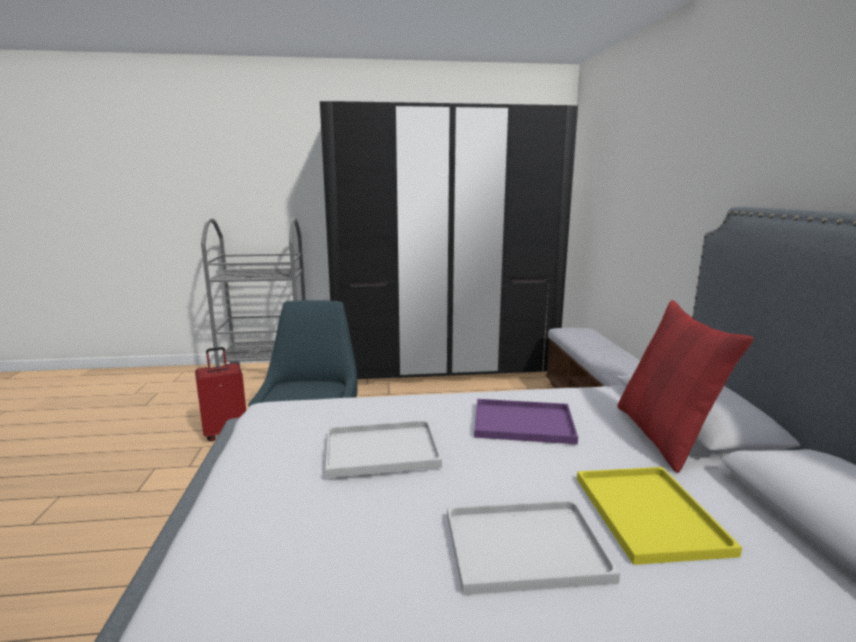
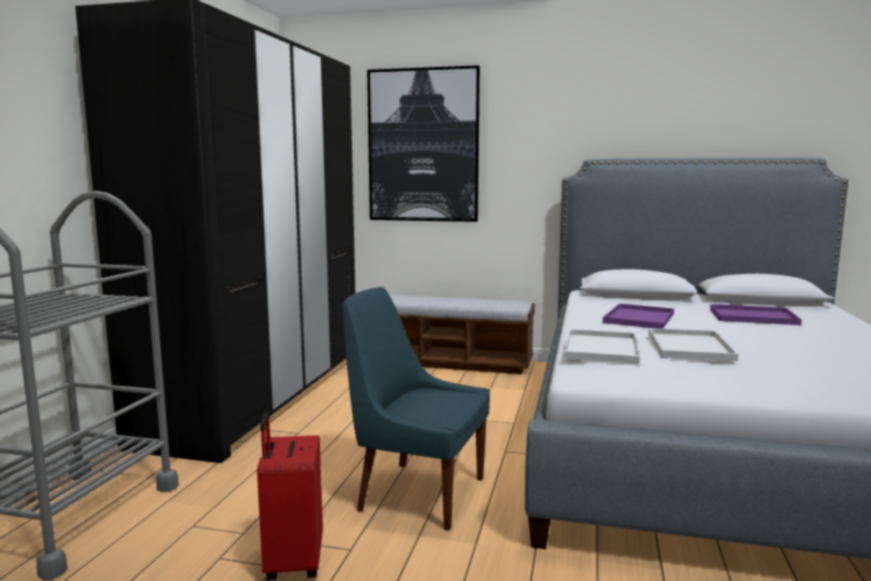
camera: 70 degrees left, 5 degrees down
(522, 548) = (797, 336): white tray -> white tray (602, 349)
(632, 182) = (423, 146): none -> picture
(652, 515) = (754, 316): yellow tray -> purple tray
(663, 436) = (660, 301): red pillow -> none

